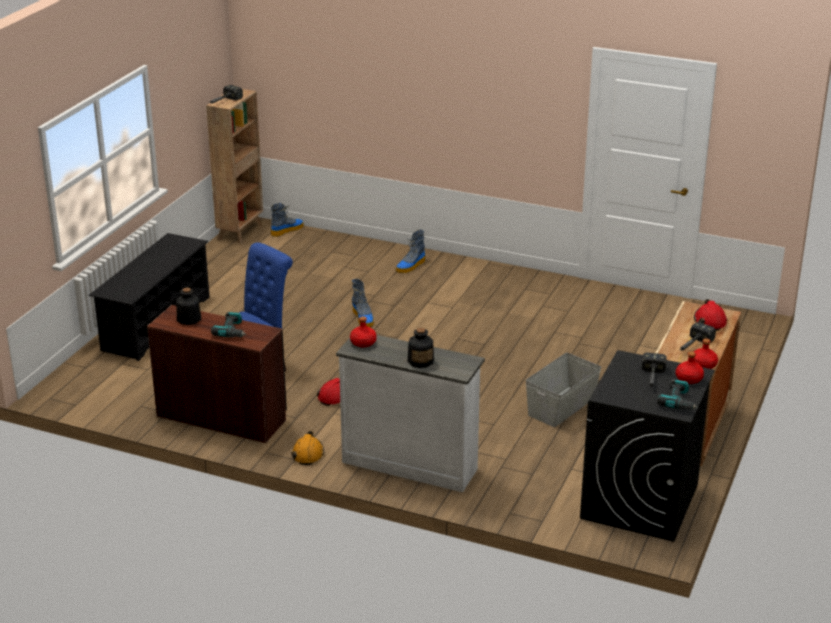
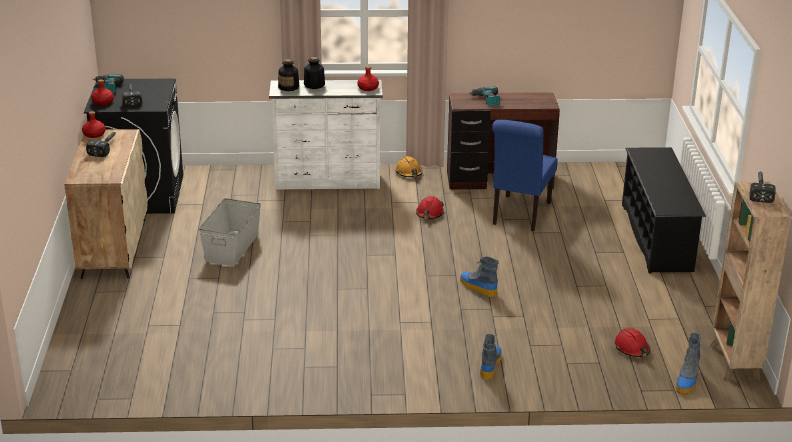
camera: 155 degrees right, 0 degrees up
(188, 319) = (530, 101): bottle -> bottle (289, 87)
(709, 321) = (93, 169): red hard hat -> red hard hat (632, 349)

